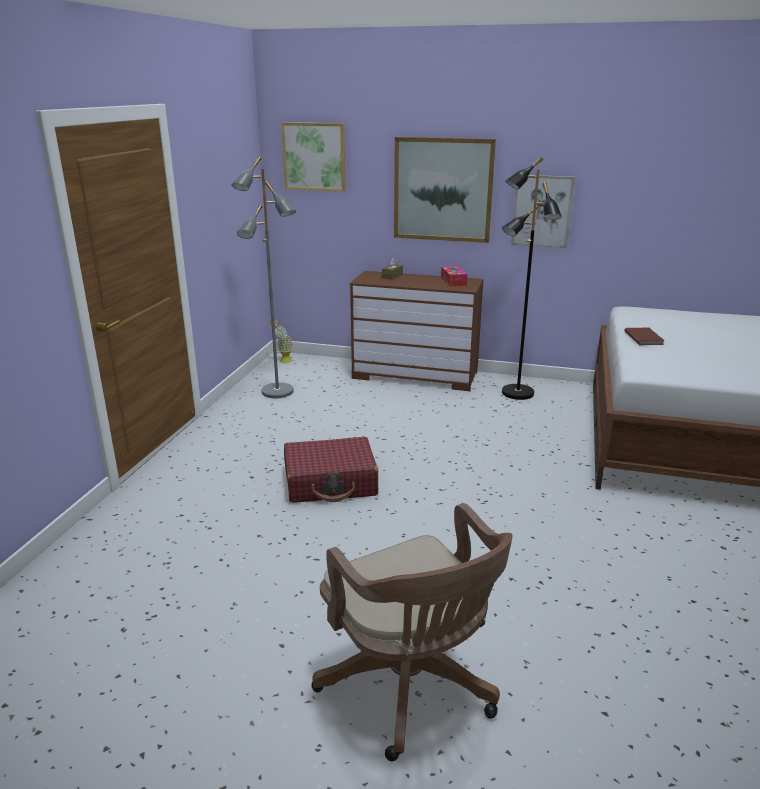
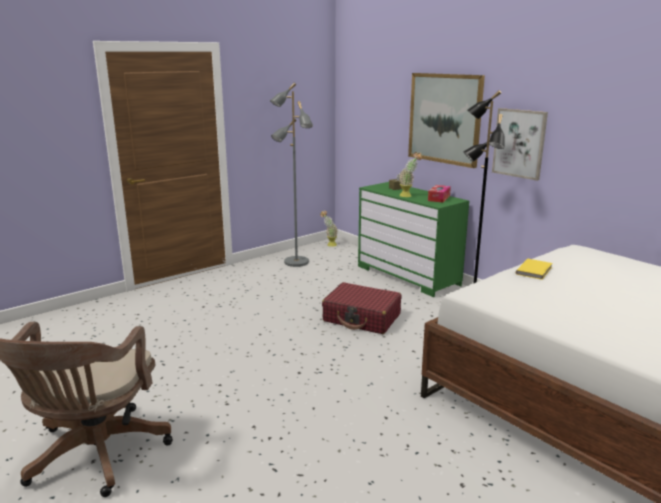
camera: 35 degrees right, 5 degrees down
(314, 156) = (364, 88): picture -> none
(331, 482) = (241, 325): red suitcase -> red suitcase (362, 318)
(415, 375) = (408, 275): brown dresser -> green dresser
(421, 284) = (408, 196): none -> potted plant
(644, 338) = (535, 270): brown book -> yellow book

